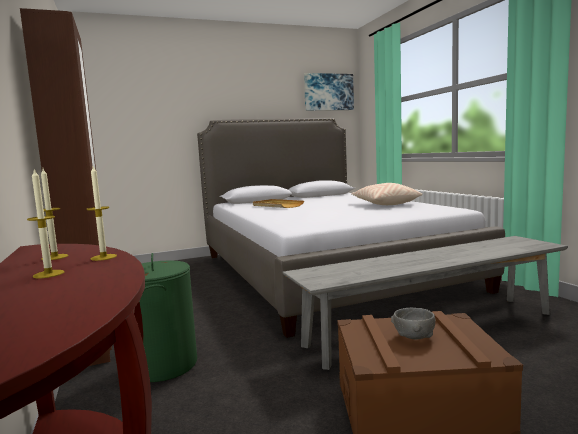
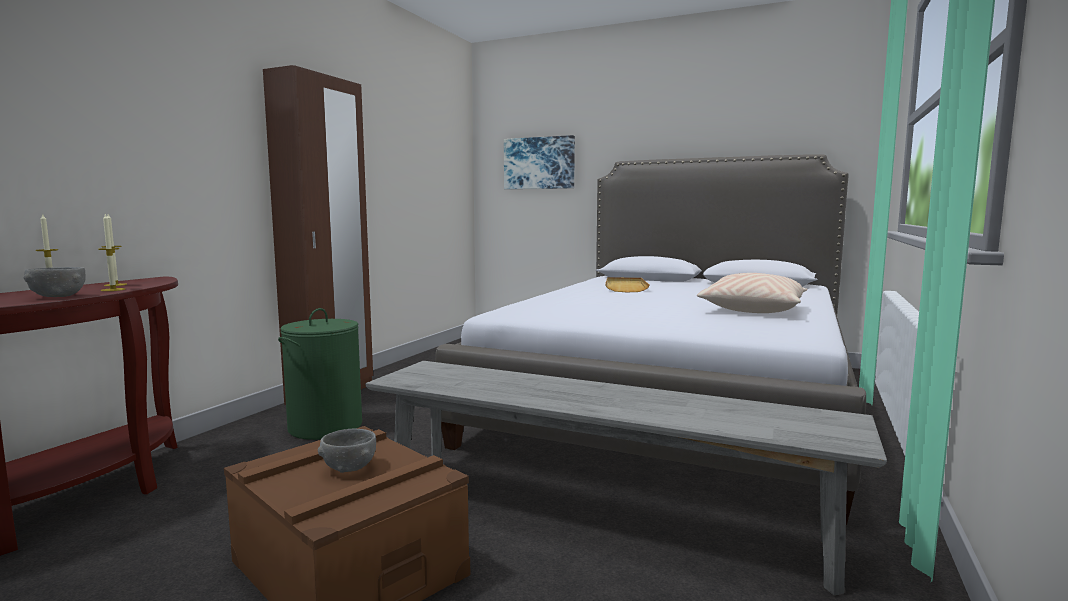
camera: 45 degrees right, 0 degrees up
(108, 271) = (58, 297): none -> grey bowl
(328, 92) = (826, 109): picture -> picture (539, 163)

